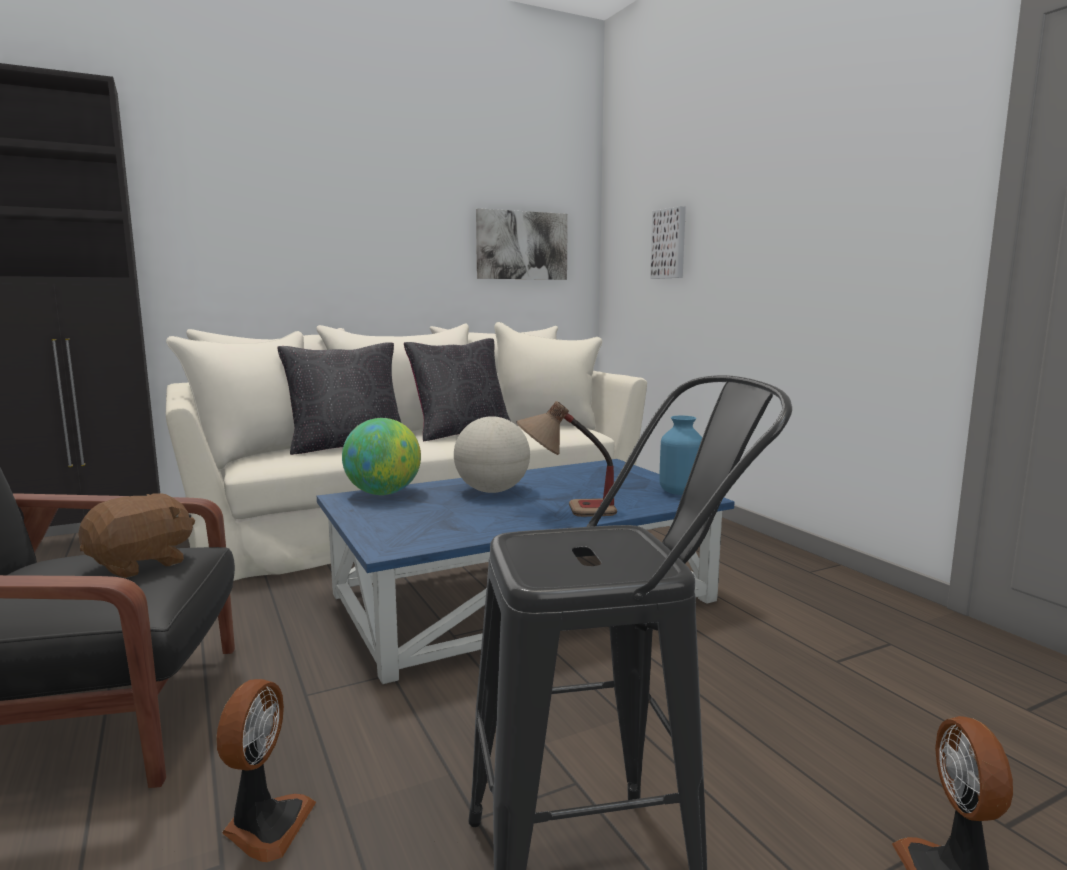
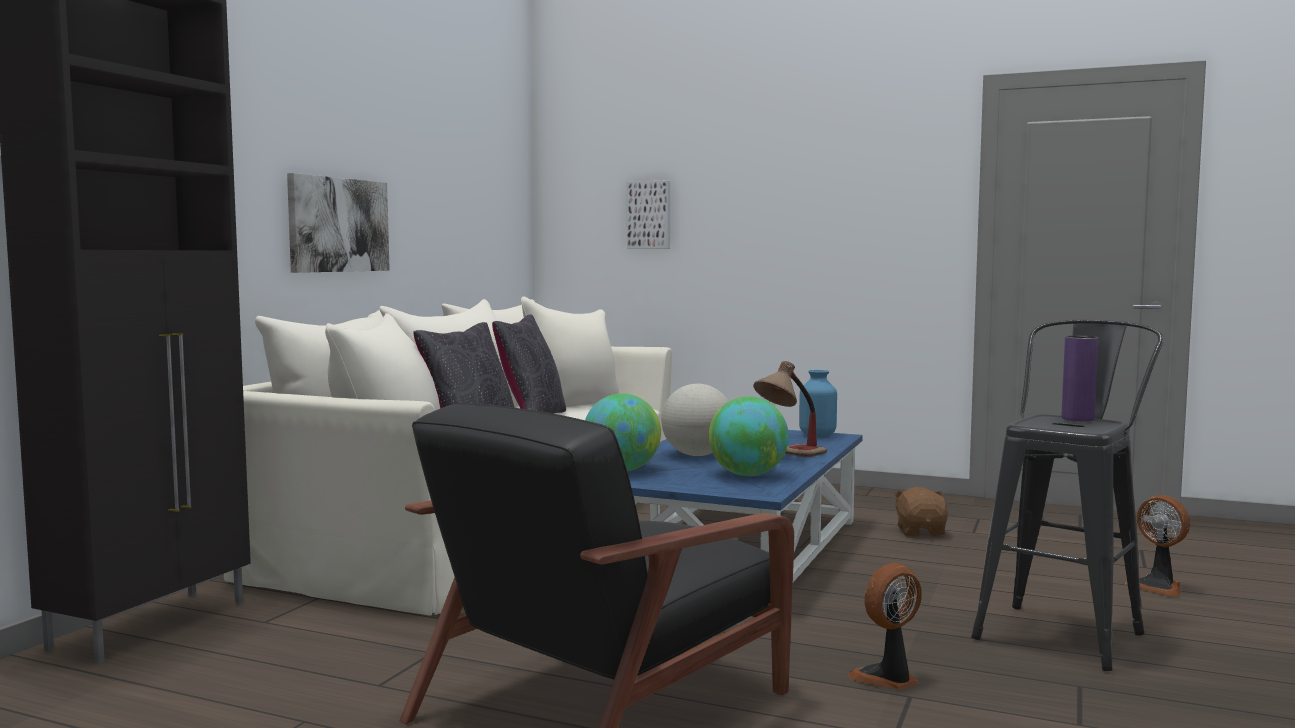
camera: 40 degrees left, 5 degrees down
(141, 564) = (654, 531): brown plush toy -> brown plush toy (921, 532)
(265, 825) = (888, 679): fan -> fan turned 90 degrees counterclockwise
(452, 523) = (747, 475): none -> globe
(521, 245) = (483, 210): picture -> picture (338, 225)
(635, 549) = (1077, 419): none -> purple vase

